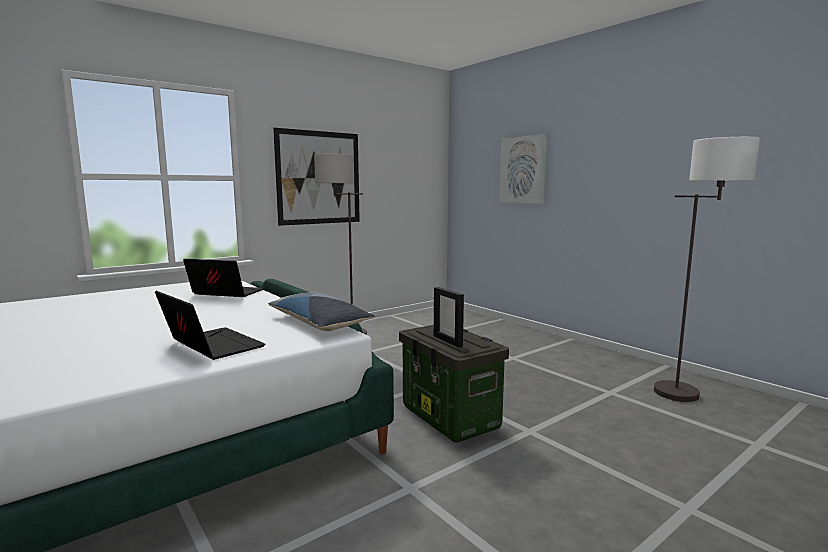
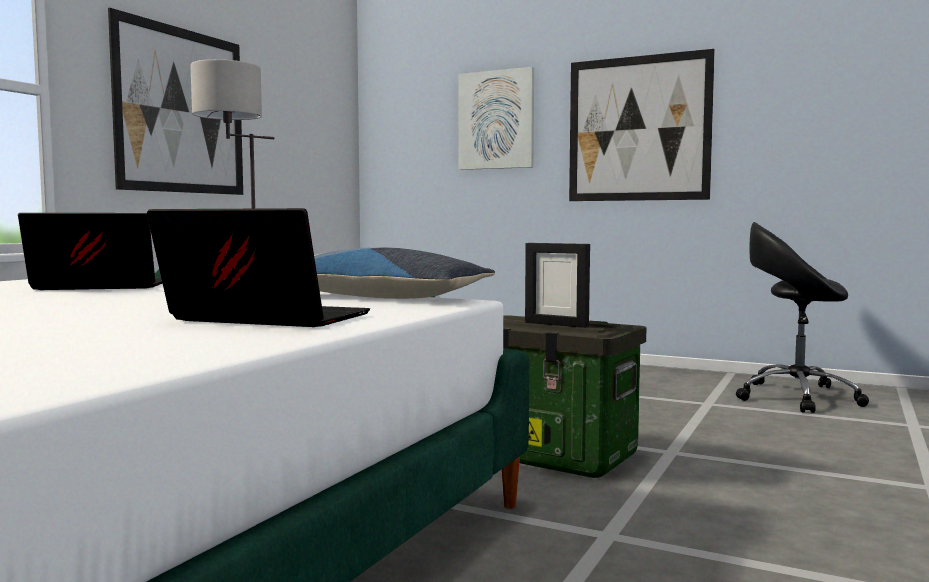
camera: 25 degrees left, 5 degrees down
(612, 180) = (638, 129): none -> picture
(689, 397) = (794, 396): white floor lamp -> black office chair

